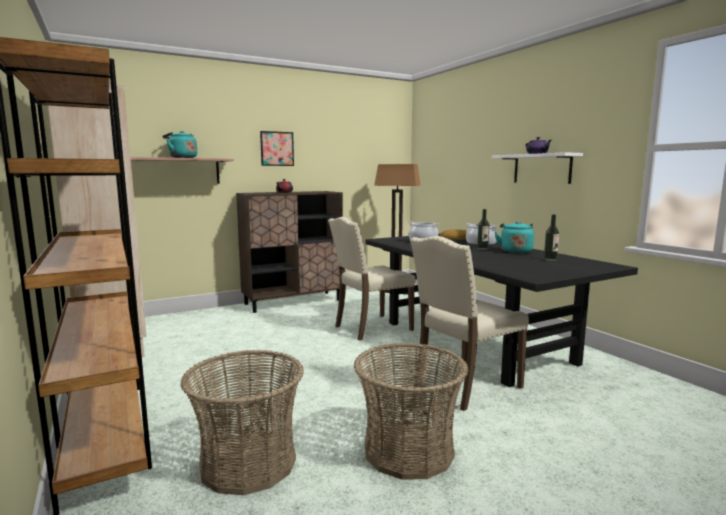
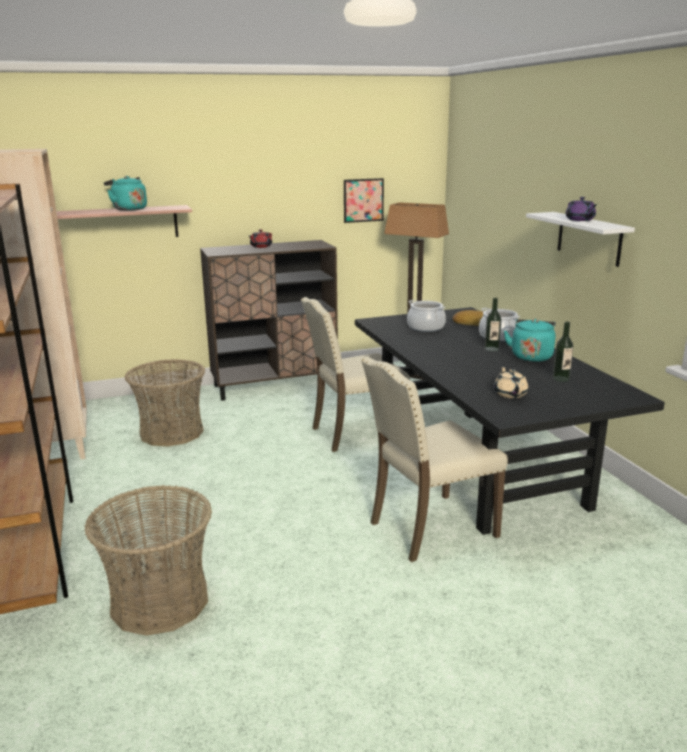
camera: 10 degrees right, 10 degrees up
(277, 148) = (252, 187): picture -> picture (363, 200)
(408, 450) = (327, 604): basket -> basket (171, 432)
(522, 267) = (510, 394): none -> beige teapot

